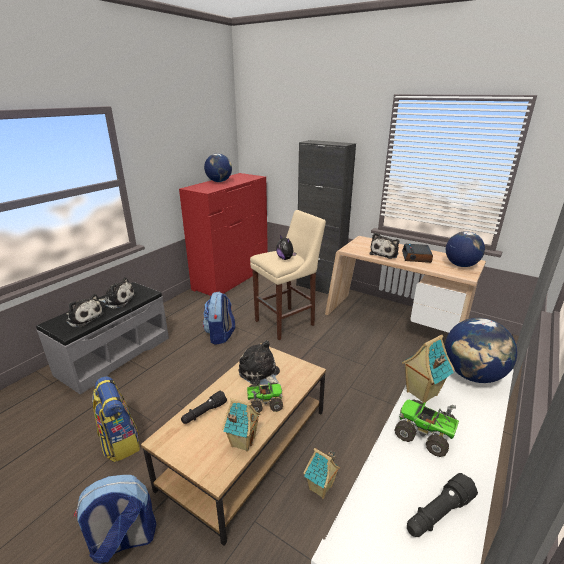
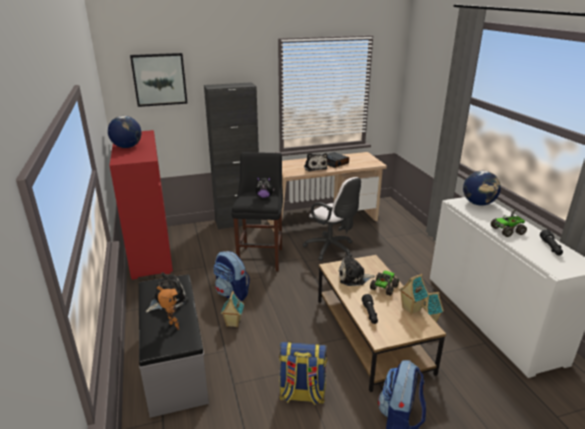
camera: 50 degrees left, 0 degrees up
(84, 318) = (172, 327): plush toy -> toy robot
(276, 130) = (159, 79): none -> picture
(287, 322) = (261, 257): beige stool -> black stool
(355, 351) = (332, 249): none -> white office chair
(421, 393) = (480, 219): toy house -> toy house (233, 323)
(460, 265) = (363, 159): globe -> none

